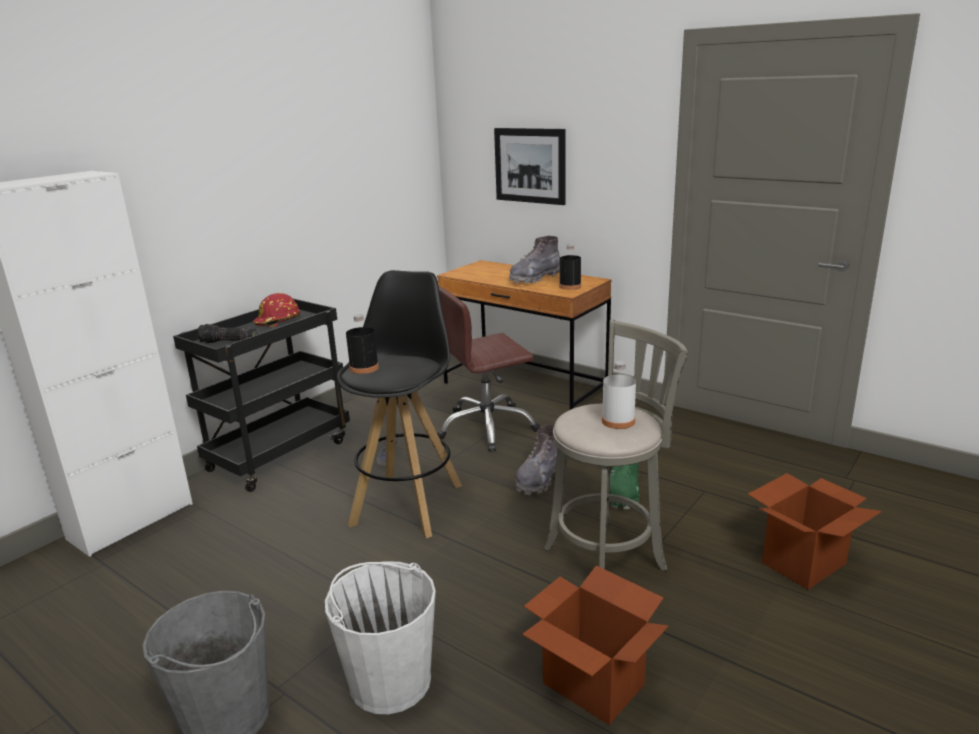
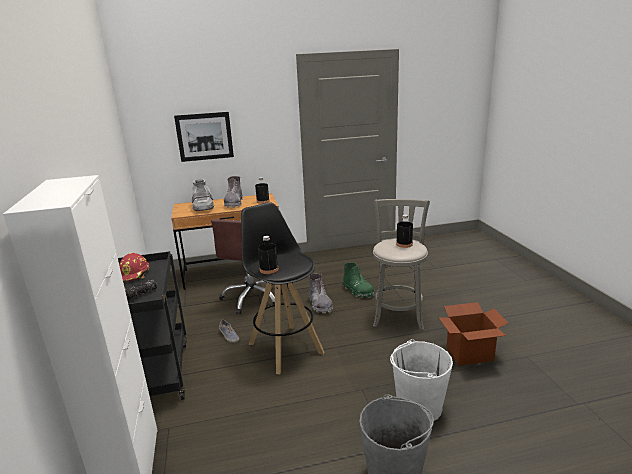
camera: 50 degrees left, 0 degrees up
(493, 273) = (203, 207): none -> grey boot
(618, 421) = (404, 244): white bottle -> black bottle
(804, 563) = (448, 281): cardboard box -> none

